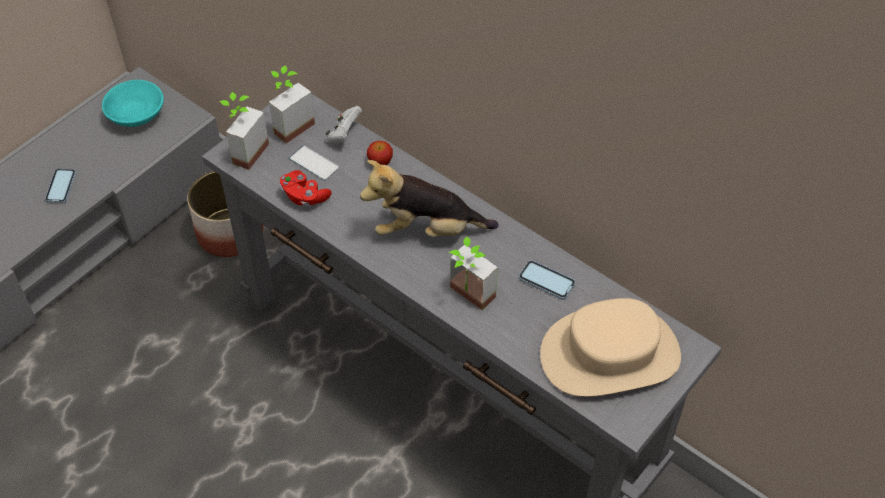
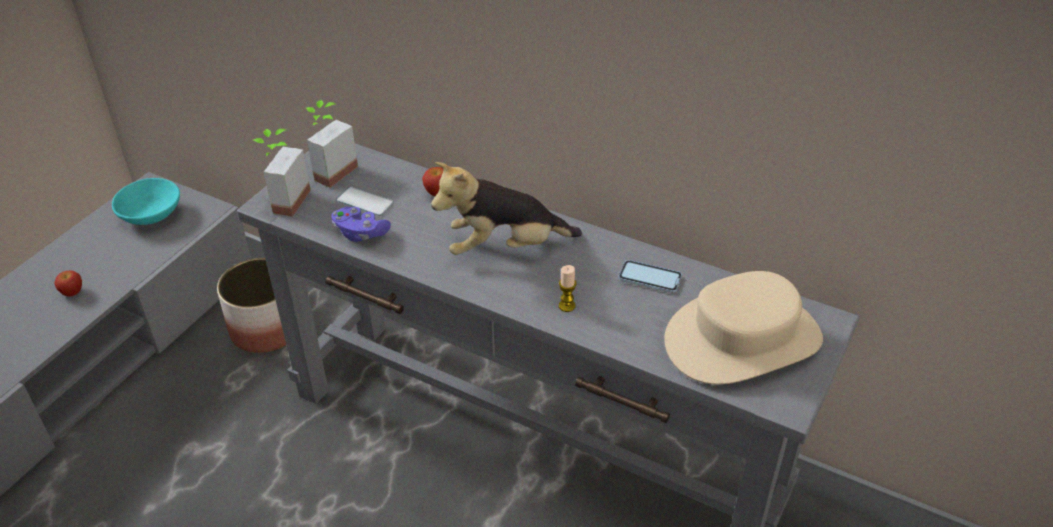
camera: 10 degrees left, 10 degrees down
(61, 187) = (72, 292): phone -> apple
(304, 196) = (360, 233): red game controller -> purple game controller
(344, 135) = (392, 172): white game controller -> none
(467, 297) = (567, 306): potted plant -> candle

